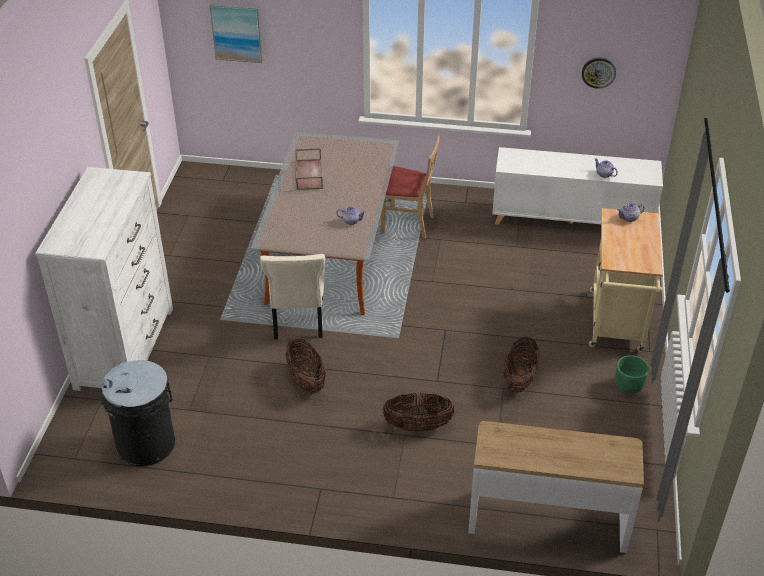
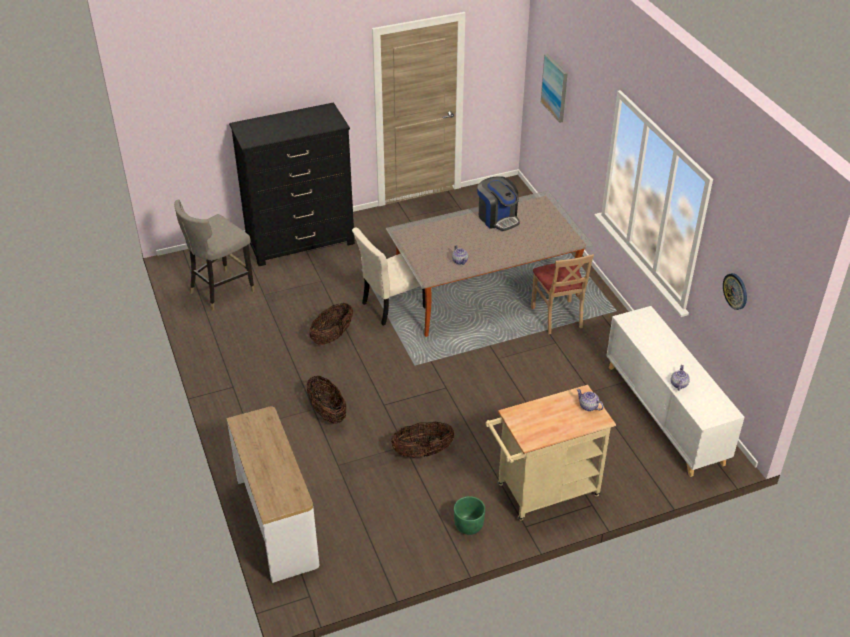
camera: 60 degrees right, 0 degrees up
(125, 347) = (300, 241): white dresser -> black dresser
(146, 444) = (220, 291): black trash can -> grey stool
(308, 174) = (498, 218): brown tray -> coffee machine

